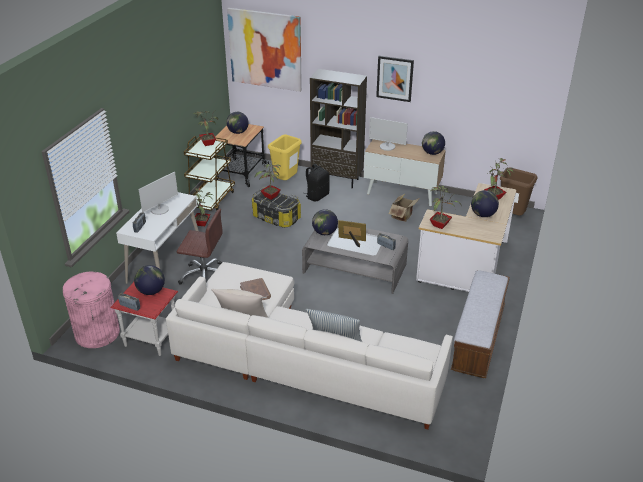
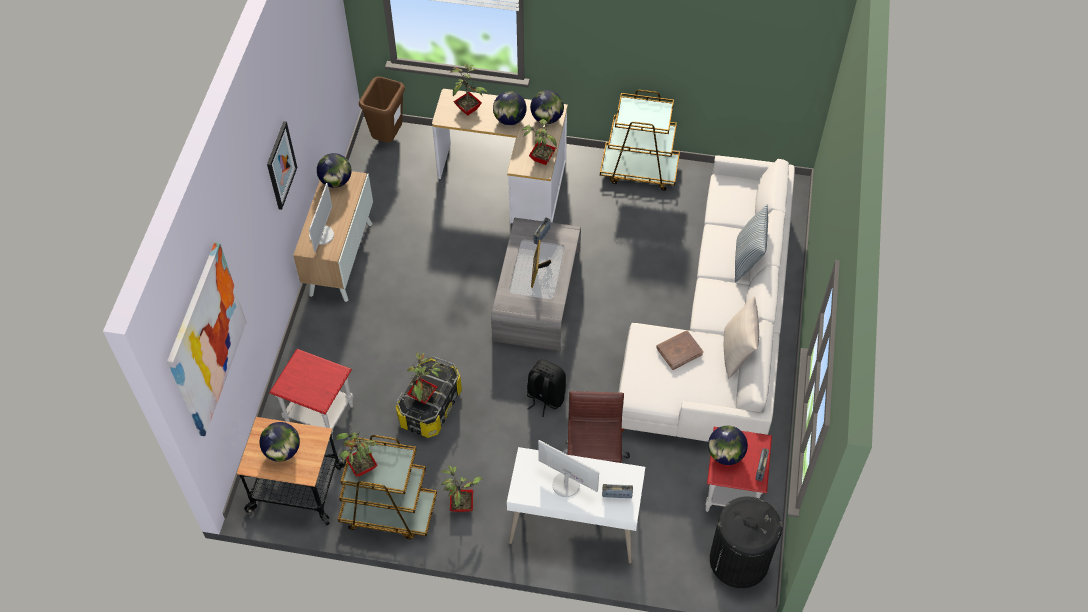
camera: 100 degrees left, 20 degrees up
(97, 333) = (739, 560): pink trash can -> black trash can
(285, 181) = (320, 415): yellow trash can -> red side table
(317, 196) = (361, 364): black backpack -> black backpack (545, 397)
(324, 233) = (525, 304): globe -> globe (547, 118)
(337, 180) = (309, 344): brown bookcase -> none
(403, 216) = (404, 252): cardboard box -> none
(478, 338) = (639, 170): bench -> brown cart

